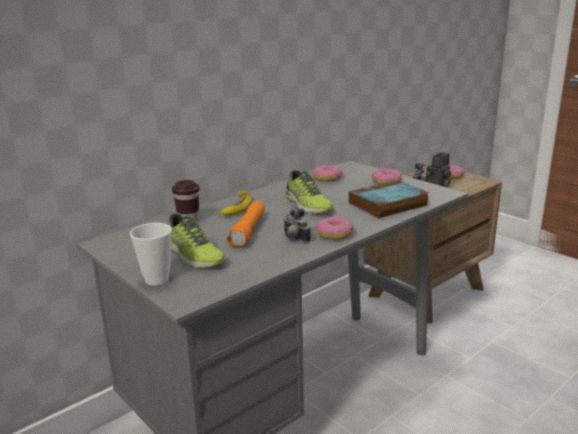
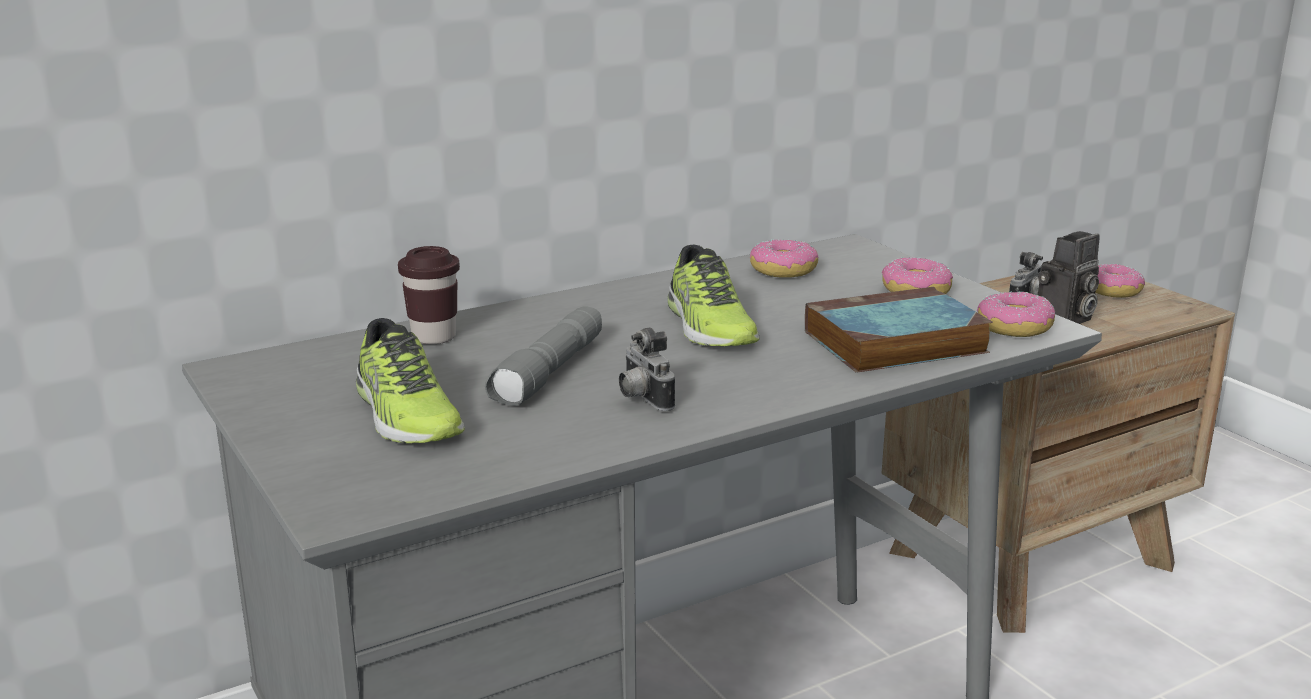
camera: 10 degrees right, 0 degrees up
(157, 279) = (304, 458): cup -> none
(236, 207) = (549, 317): banana -> none
(249, 231) = (550, 373): orange flashlight -> grey flashlight
(334, 234) = (738, 399): donut -> donut (1014, 327)

